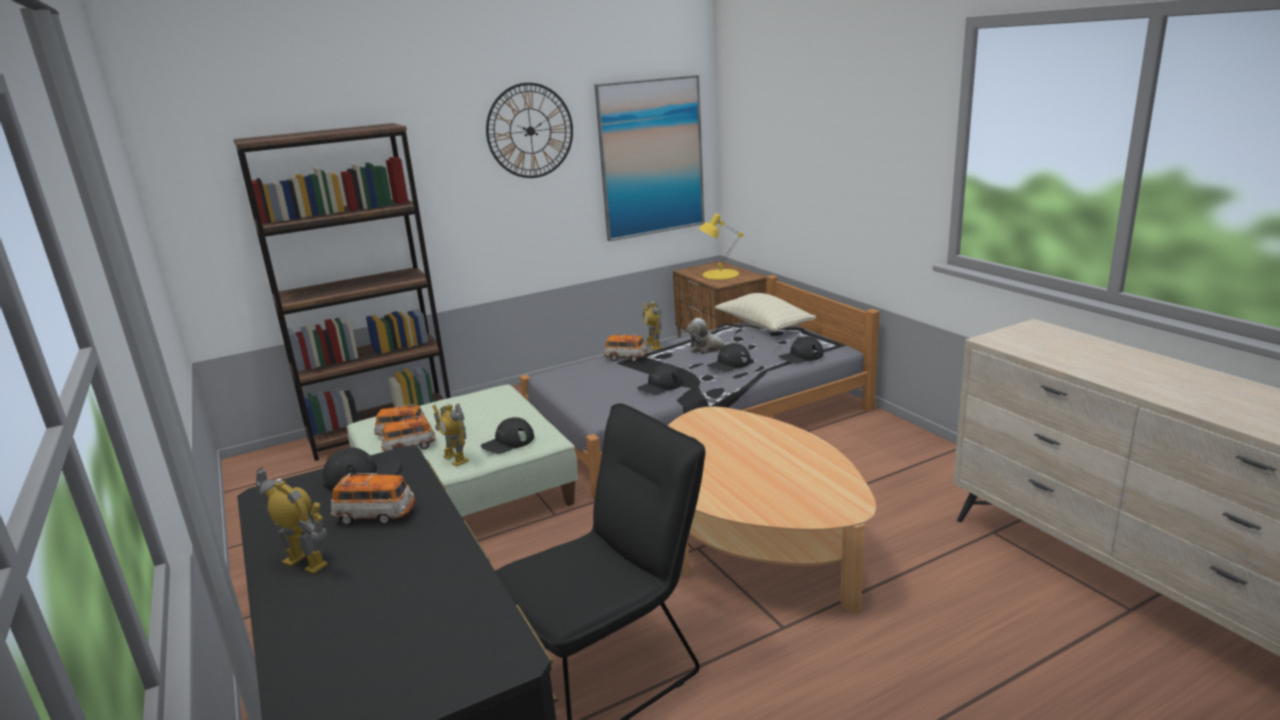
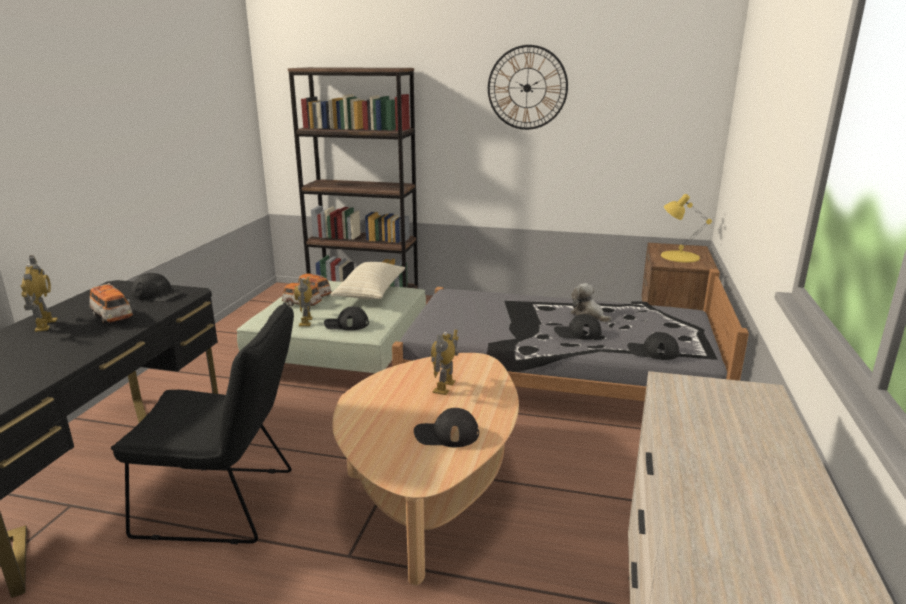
camera: 40 degrees right, 0 degrees up
(625, 358) = (517, 299): toy car -> none
(651, 158) = (646, 129): picture -> none
(653, 345) = (554, 298): toy robot -> toy robot (445, 387)
(660, 386) = (497, 328): black cap -> black cap (446, 434)
(764, 325) = (675, 315): beige pillow -> beige pillow (370, 293)

